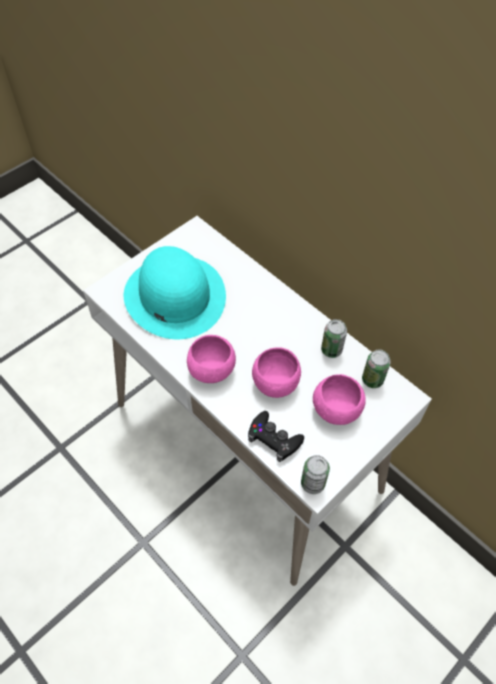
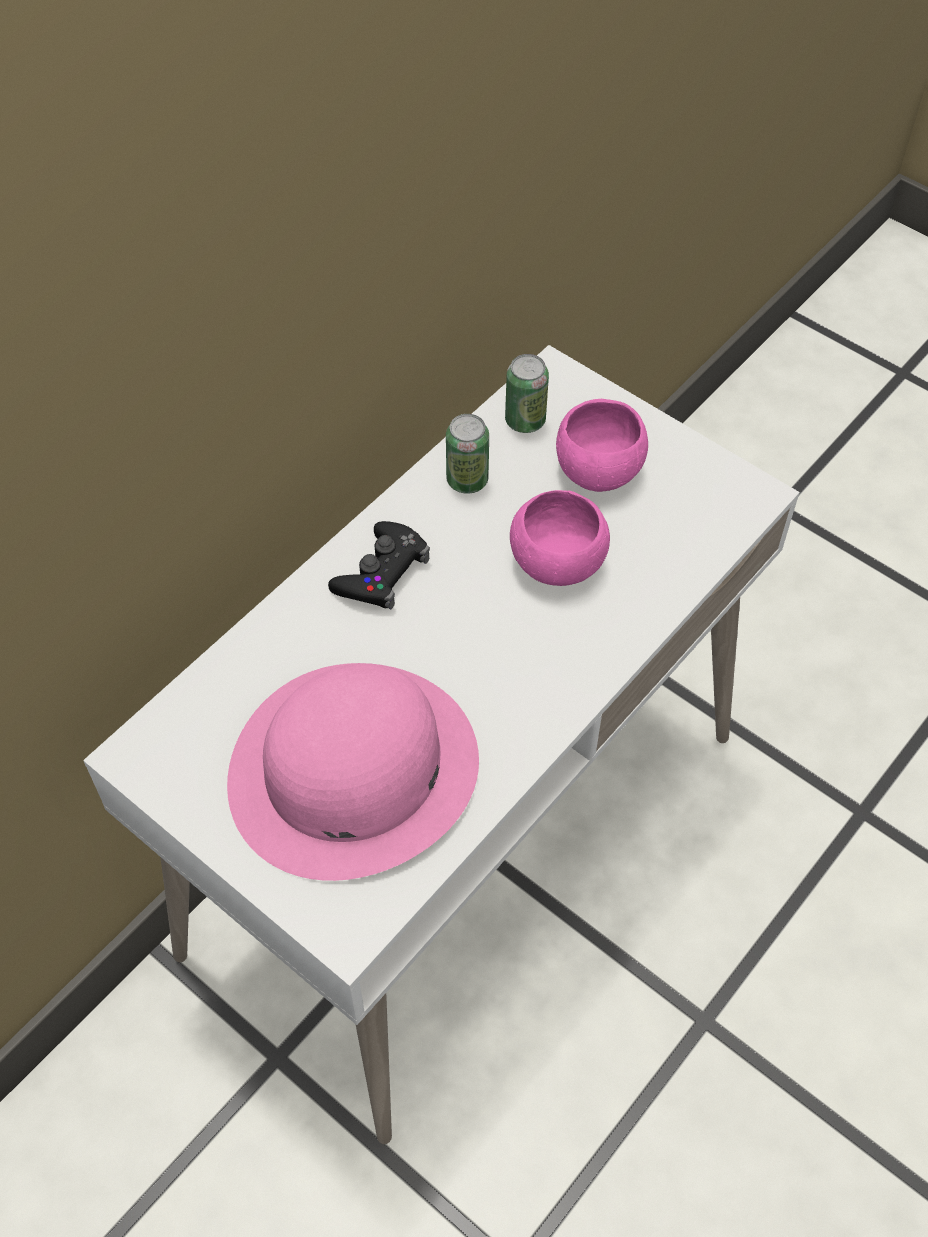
camera: 95 degrees left, 0 degrees up
(174, 295) = (353, 771): turquoise hat -> pink hat
(212, 370) = (545, 672): pink bowl -> none
(274, 439) = (677, 558): black game controller -> black game controller (381, 573)
(312, 483) = (749, 499): can -> none

